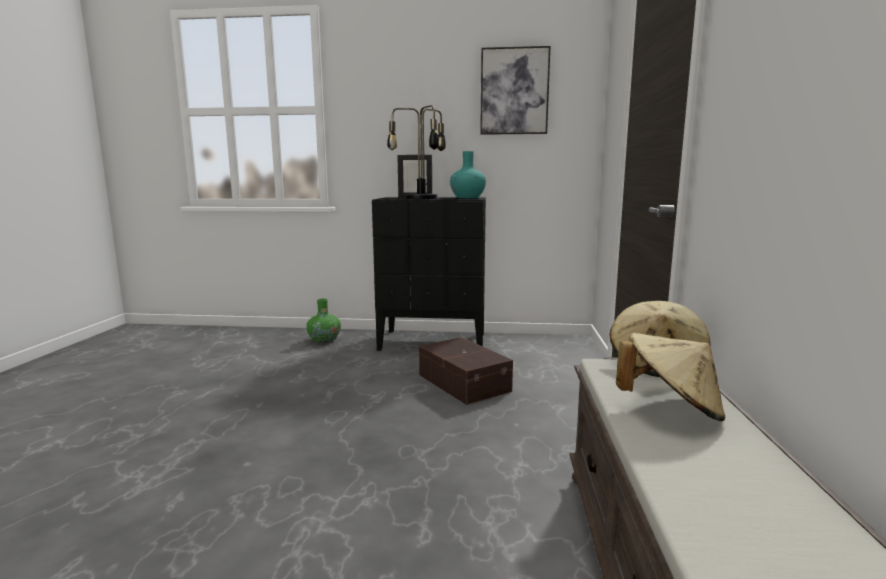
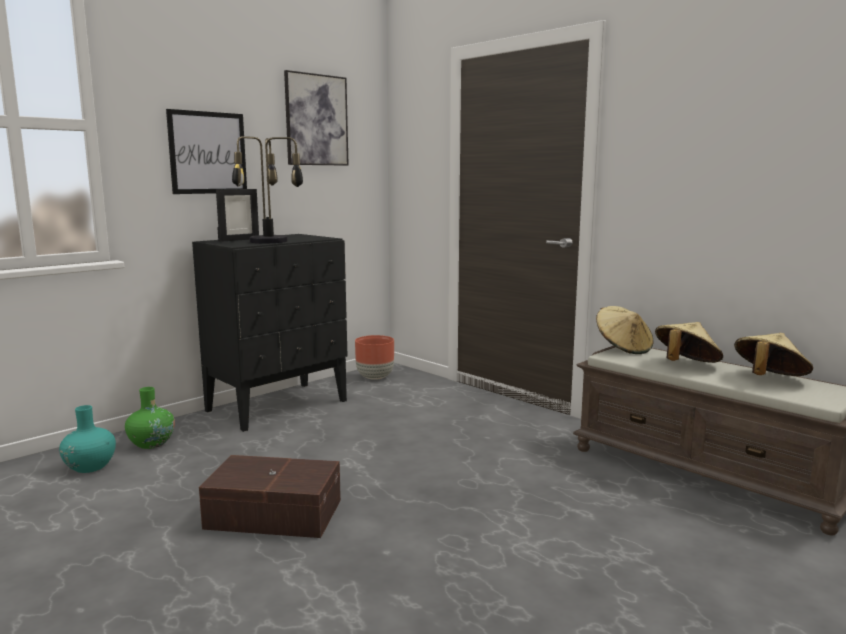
camera: 50 degrees left, 0 degrees up
(405, 126) = (208, 153): none -> picture
(464, 382) = (389, 426): brown storage box -> brown storage box (273, 513)
(467, 198) = (302, 236): turquoise vase -> turquoise vase (90, 467)
(546, 344) = (375, 377): none -> brown planter
(749, 481) = (768, 379): none -> beige hat

